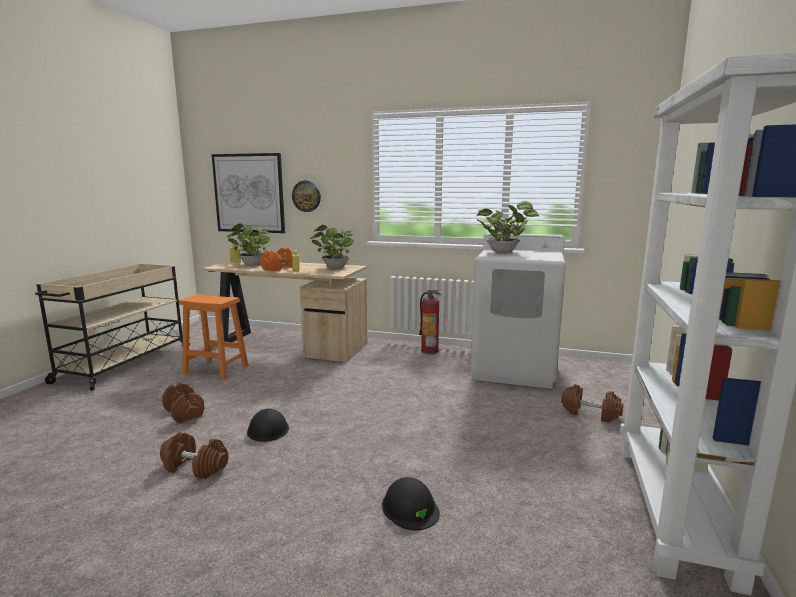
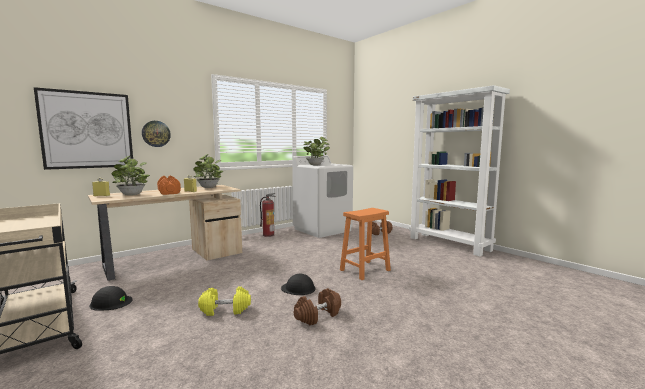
camera: 55 degrees left, 5 degrees down
(184, 413) = (225, 310): brown dumbbell -> yellow dumbbell
(215, 369) = (161, 289): orange stool -> orange stool (364, 270)
(410, 507) = (415, 275): black hard hat -> black hard hat (111, 302)

